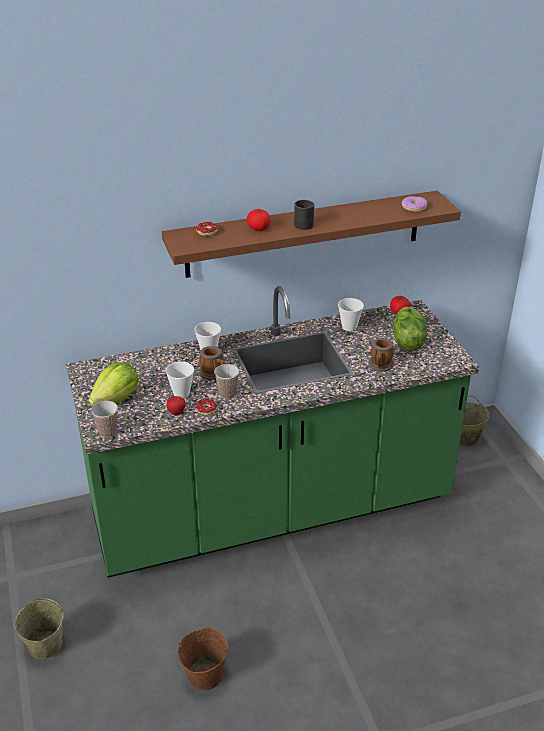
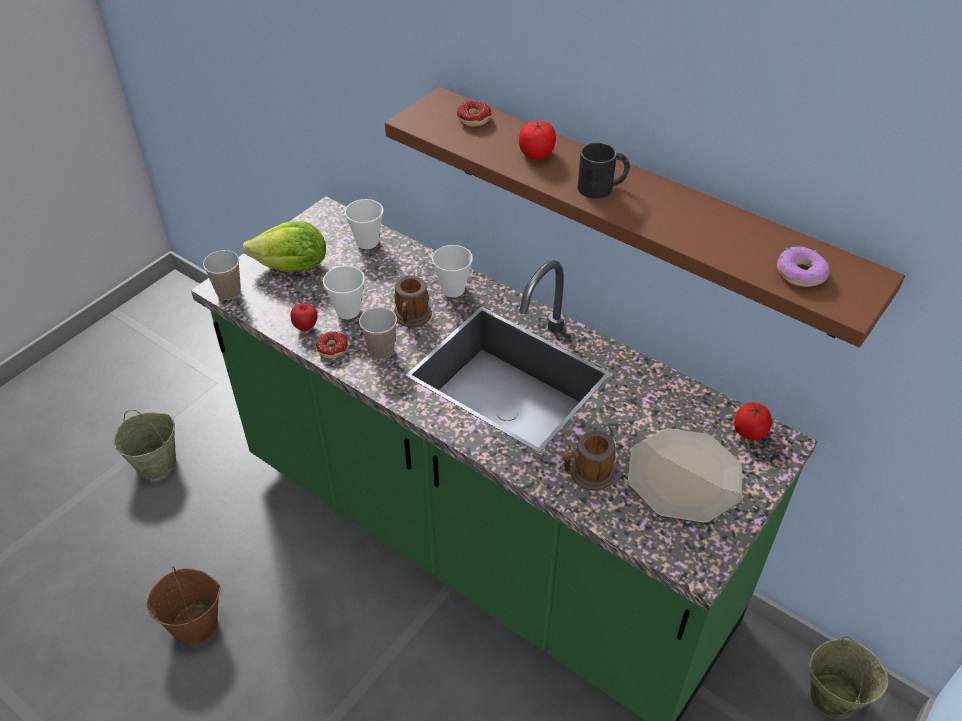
camera: 55 degrees right, 10 degrees up
(349, 327) = (649, 393): cup -> cup (367, 242)
(407, 341) = (683, 476): lettuce -> plate

